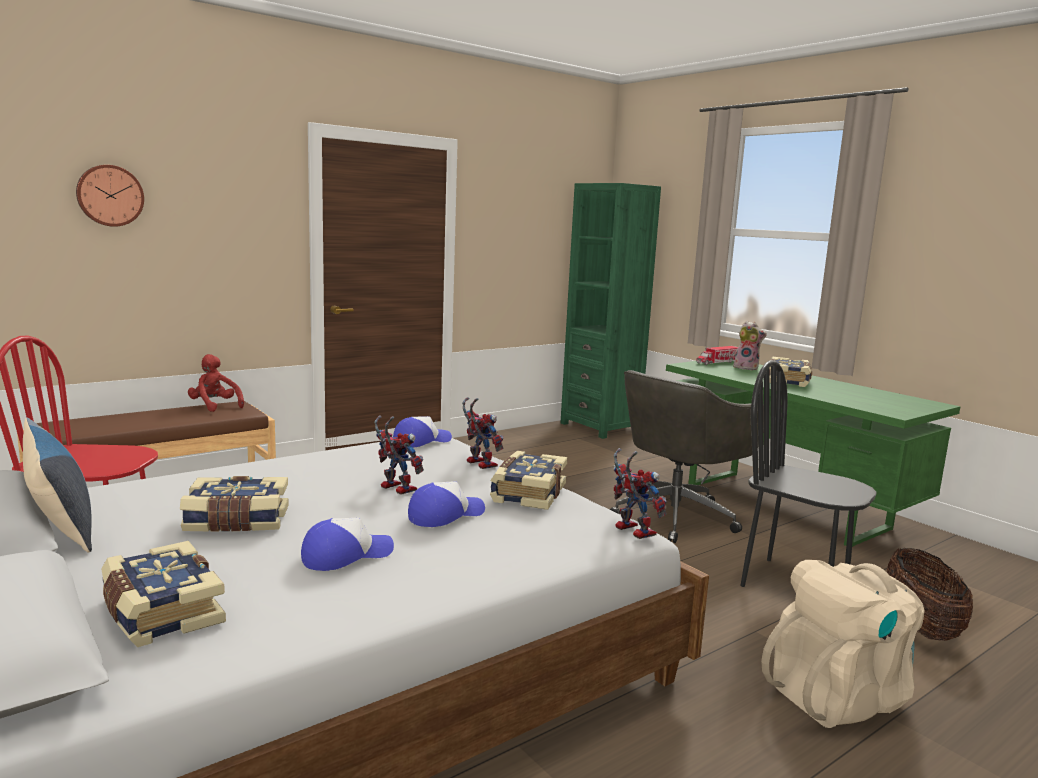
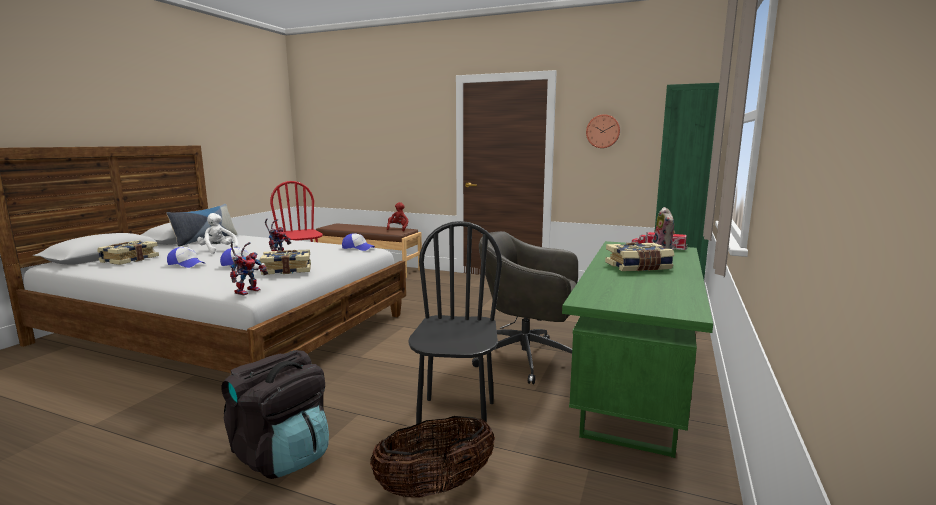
camera: 60 degrees right, 0 degrees up
(110, 195) = (368, 124): wall clock -> wall clock (603, 131)
(237, 521) = (218, 250): book -> white plush toy
(478, 463) = (331, 259): toy robot -> none
(838, 697) = (282, 455): beige backpack -> black backpack

